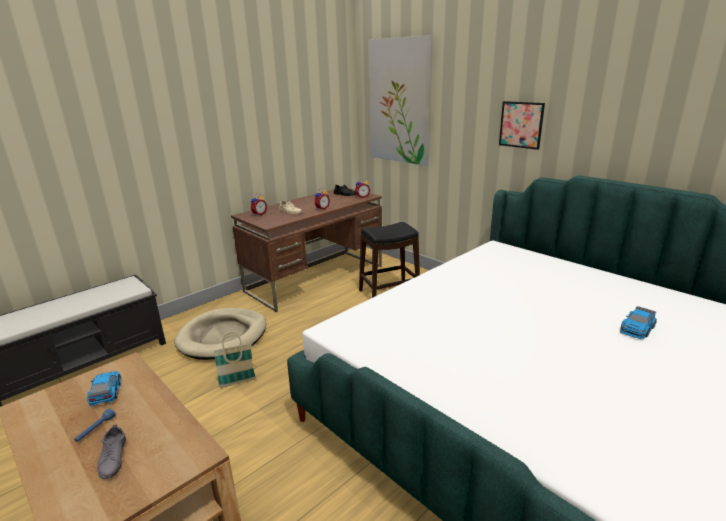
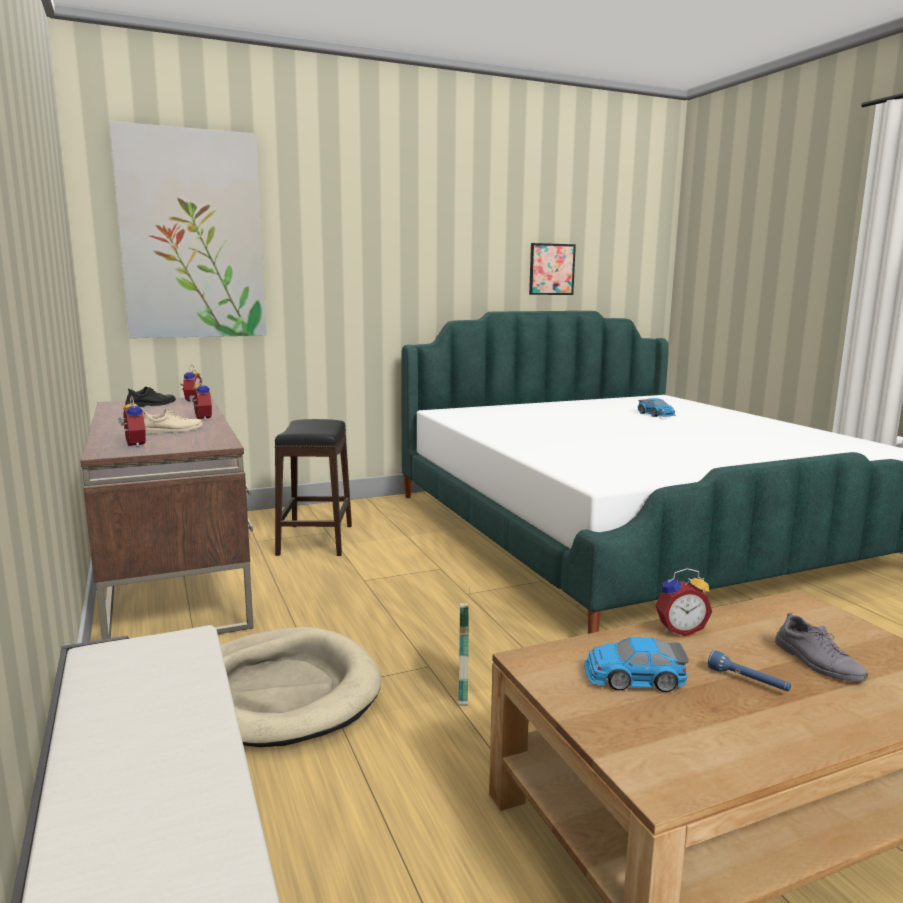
camera: 70 degrees left, 10 degrees down
(113, 458) = (817, 662): grey shoe -> grey shoe turned 60 degrees clockwise
(158, 402) = (679, 630): none -> alarm clock
(521, 125) = (409, 262): picture -> picture (551, 269)

